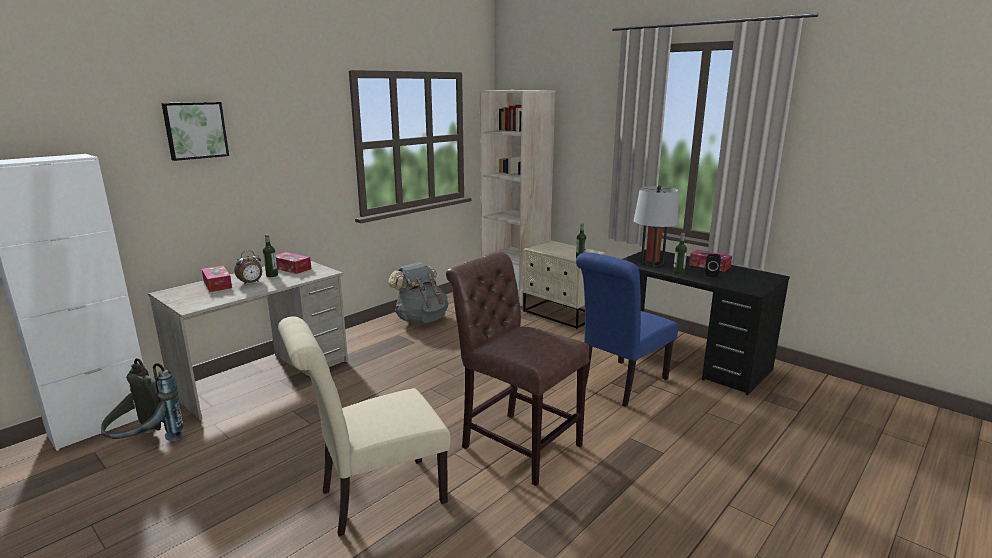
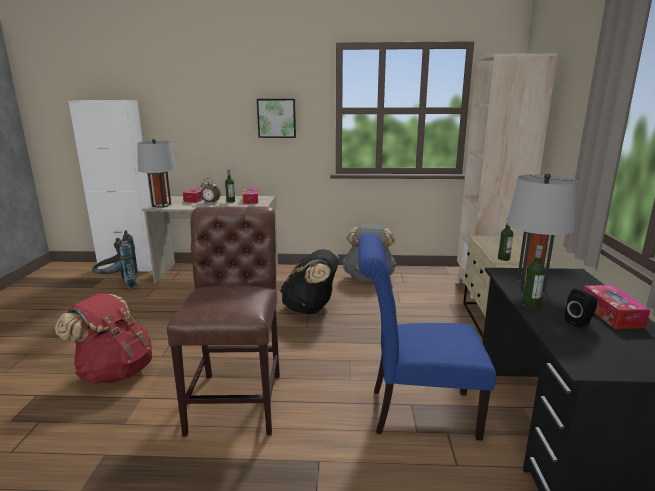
camera: 50 degrees right, 0 degrees up
(195, 130) = (204, 89): picture -> picture (276, 118)
(195, 303) = (161, 205): none -> grey table lamp
(375, 498) = (115, 372): beige chair -> red backpack
(429, 362) = (311, 309): none -> black backpack

